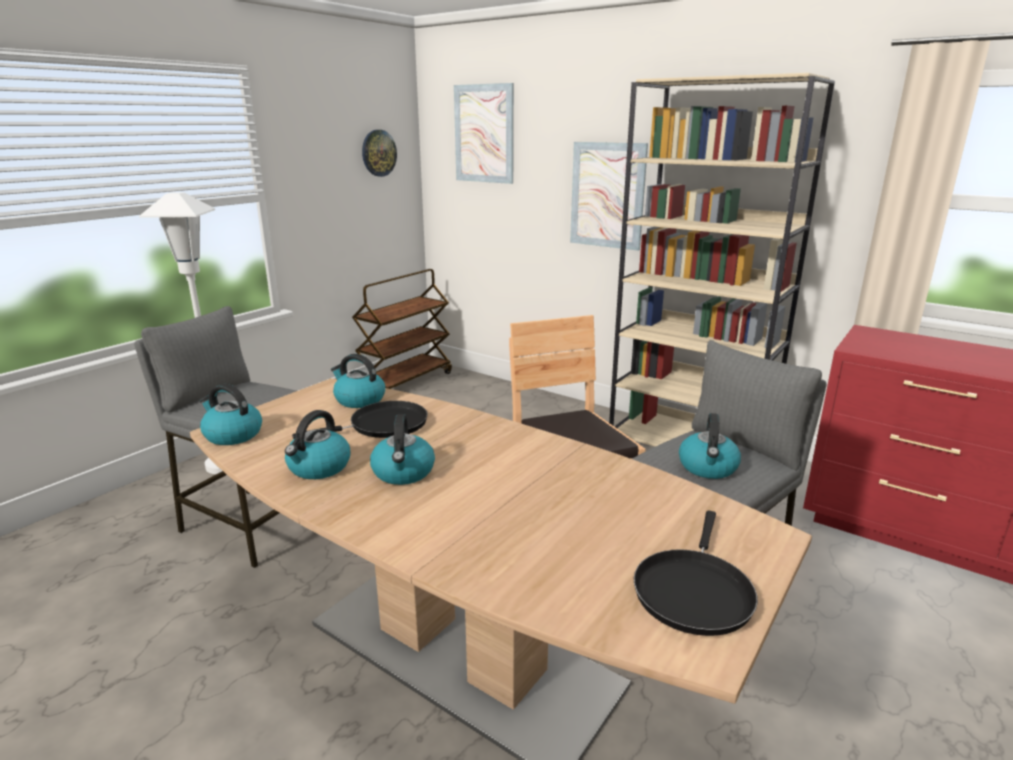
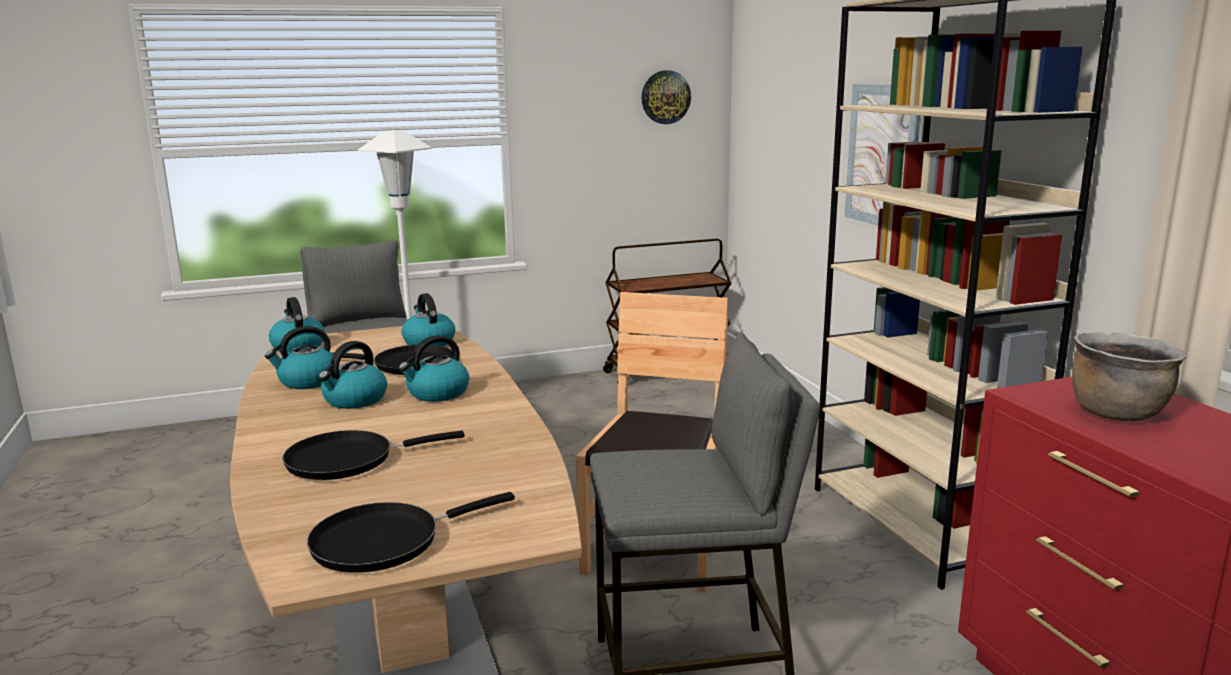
camera: 35 degrees right, 5 degrees down
(484, 134) = (780, 75): picture -> none
(515, 531) = (348, 460): none -> black frying pan
(708, 468) = (645, 478): kettle -> kettle (437, 393)
(912, 350) = (1117, 413): none -> brown cooking pot

